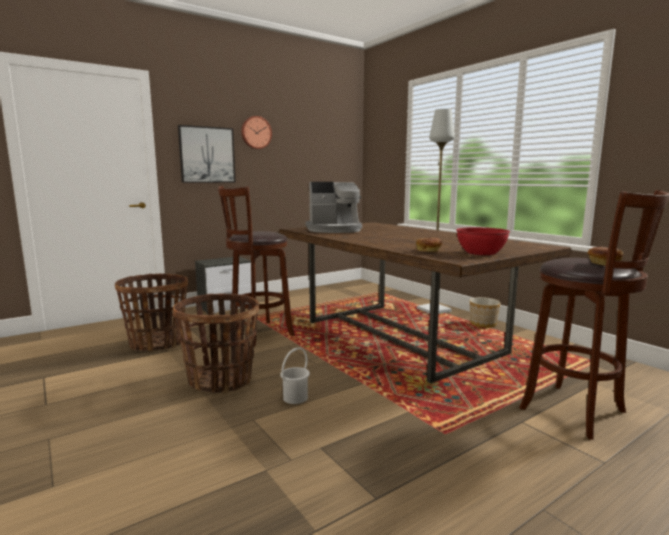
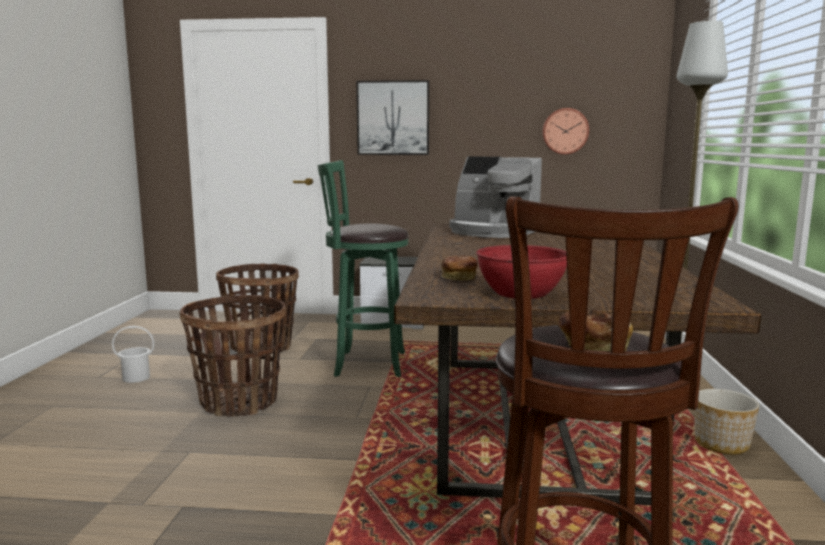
camera: 40 degrees right, 0 degrees up
(256, 132) = (465, 84): wall clock -> wall clock (565, 131)
(258, 334) = (365, 364): brown stool -> green stool
(295, 397) = (263, 446): white bucket -> white bucket (136, 377)

